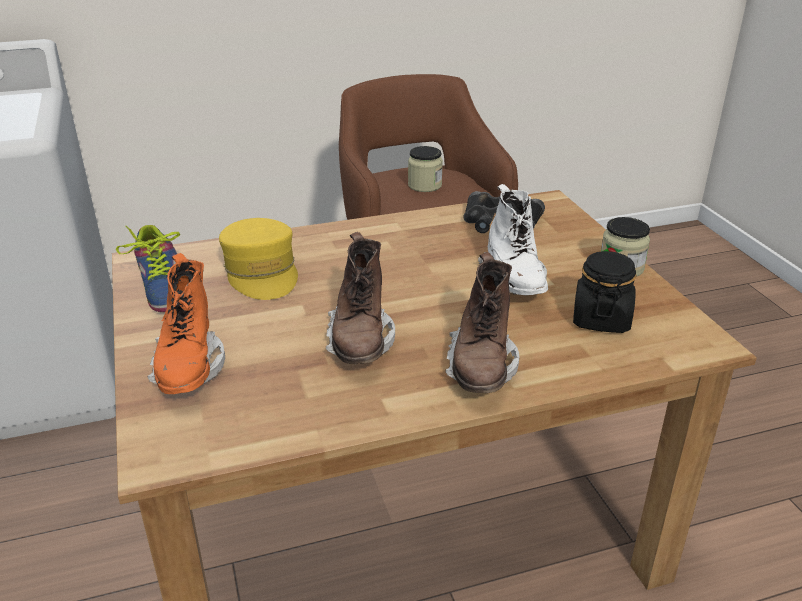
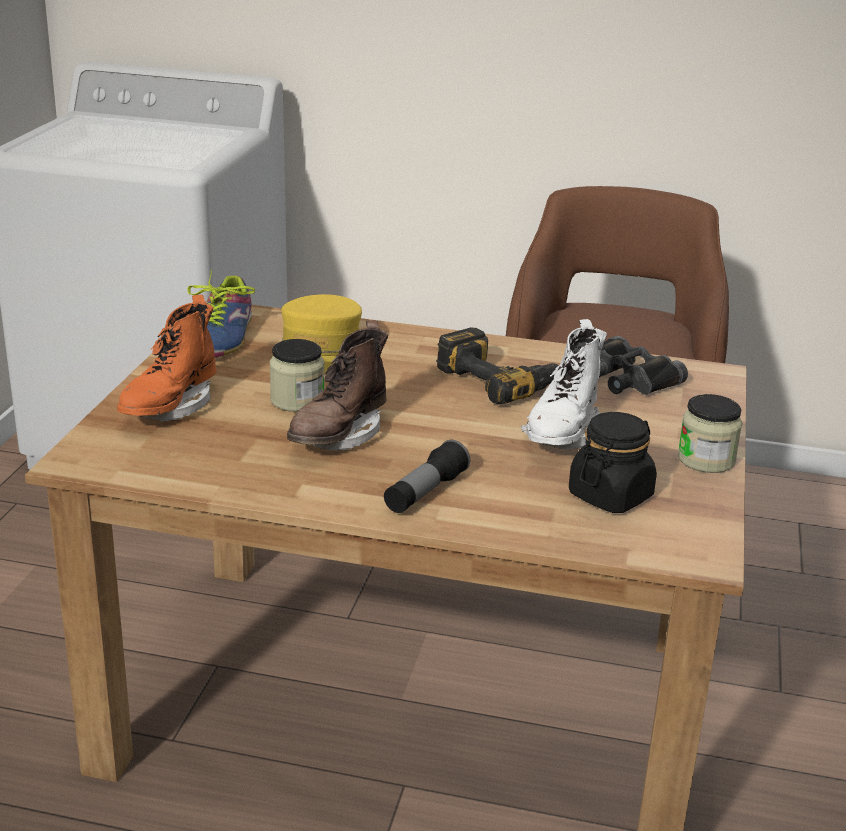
camera: 30 degrees right, 5 degrees down
(422, 250) = (501, 379): none -> power drill
(424, 185) = (614, 327): jar -> jar (297, 400)
(481, 368) = (425, 493): brown boot -> flashlight

